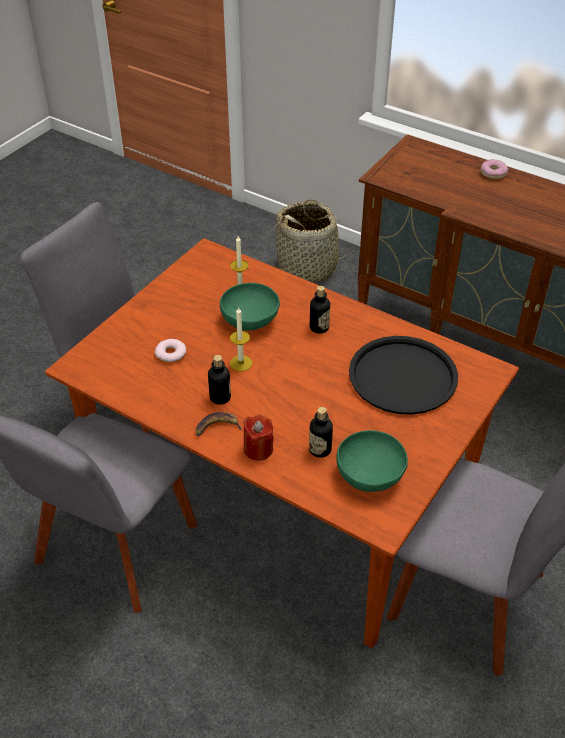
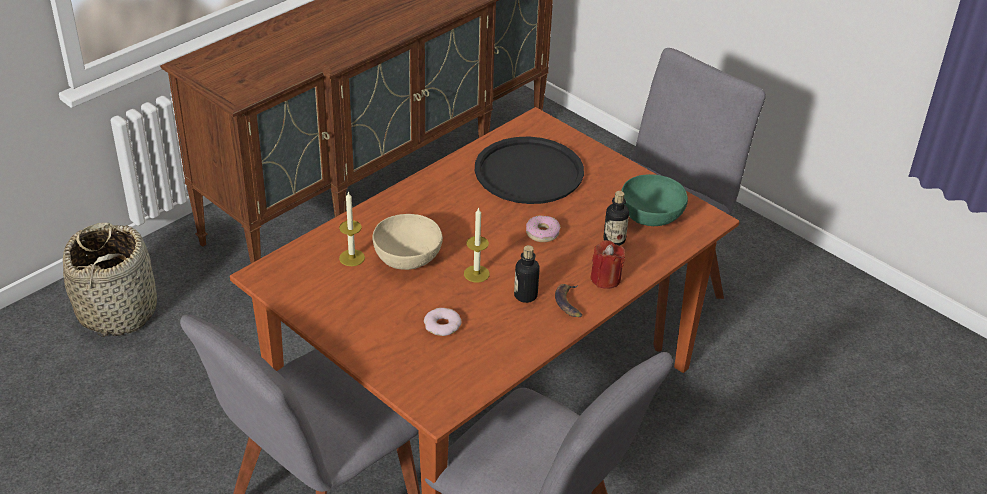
camera: 80 degrees left, 5 degrees down
(250, 320) = (407, 257): green bowl -> beige bowl
(319, 327) = (438, 211): bottle -> none
(493, 173) = (275, 30): donut -> donut (542, 233)

